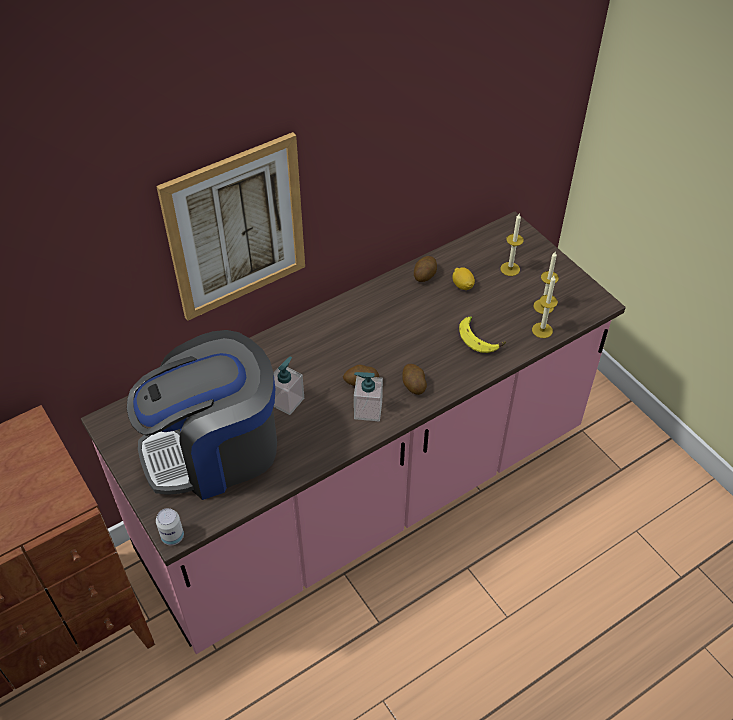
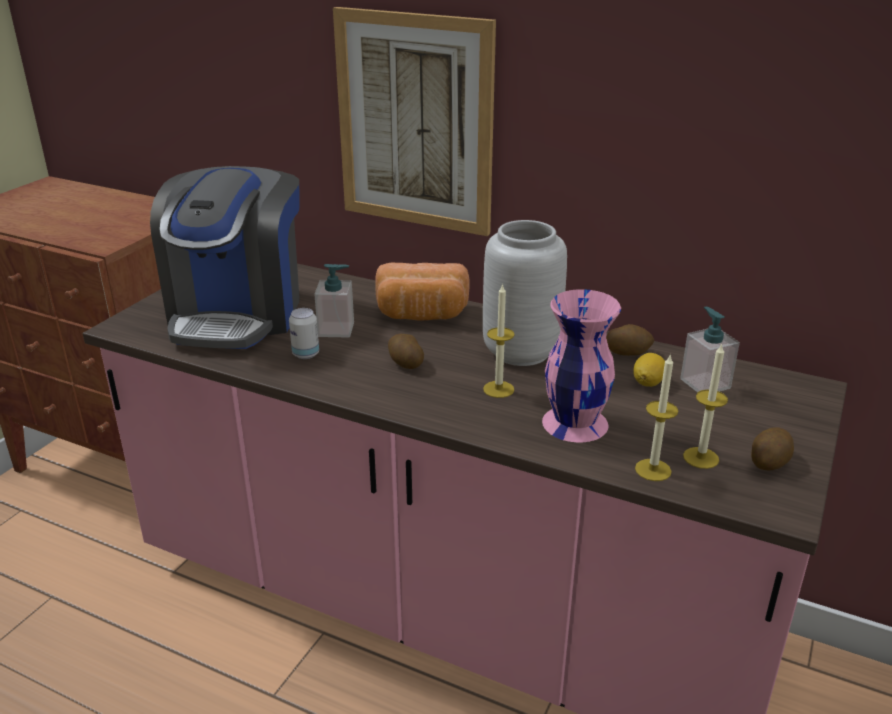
camera: 60 degrees right, 20 degrees down
(172, 536) = (114, 326): can -> can (306, 354)
(214, 450) = (238, 314): coffee machine -> coffee machine turned 120 degrees counterclockwise
(301, 347) = (422, 315): none -> bread
(368, 410) = (367, 379): soap dispenser -> soap dispenser (705, 383)
(388, 322) = (520, 351): none -> grey vase
(413, 385) = (437, 397): potato -> potato (769, 462)
(480, 338) = (573, 422): banana -> pink vase
(510, 269) = (731, 409): candle -> candle (498, 389)

